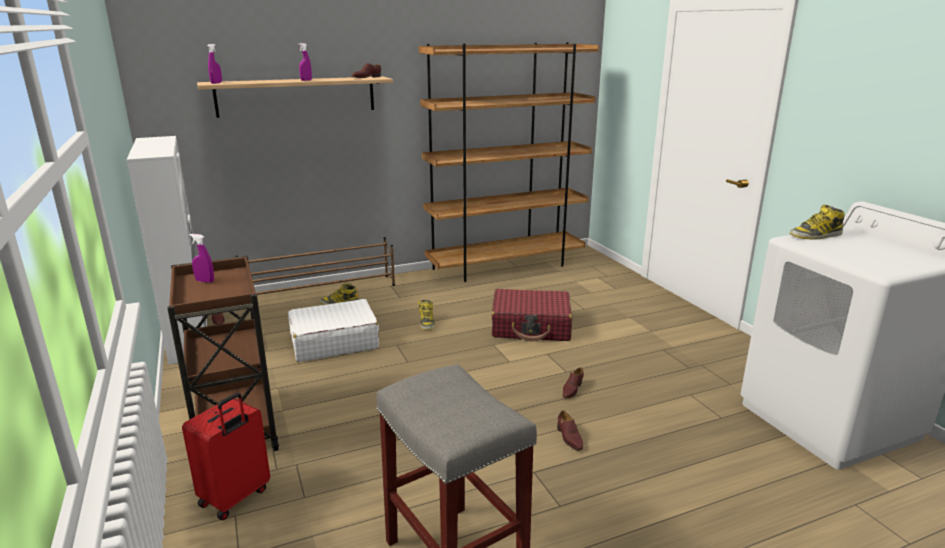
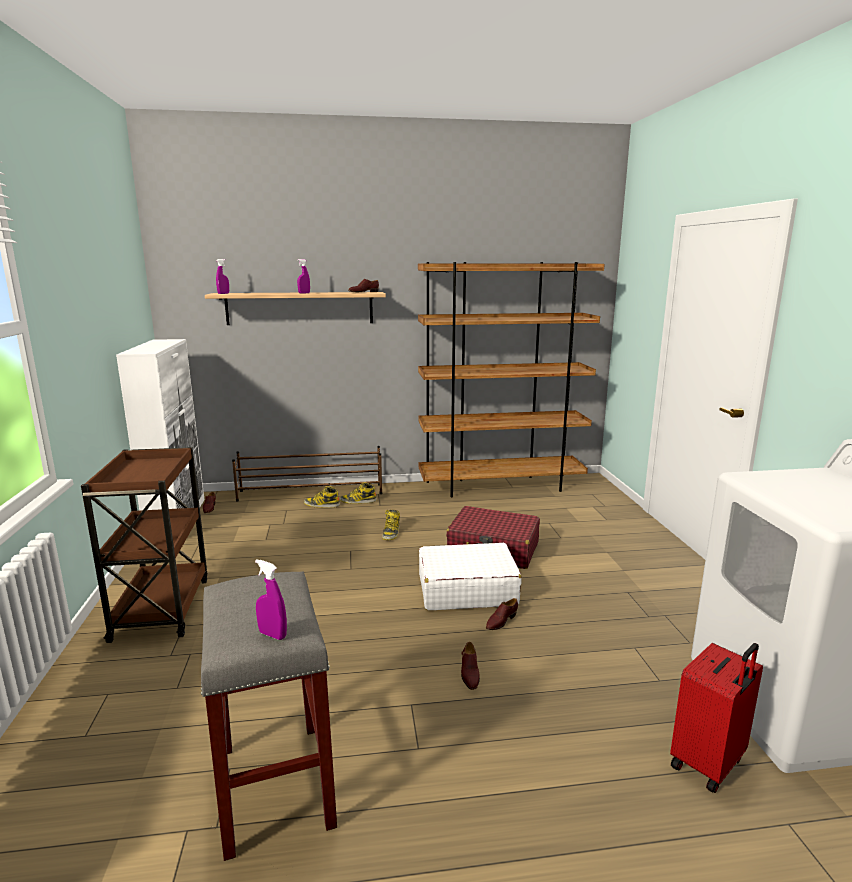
camera: 15 degrees right, 5 degrees down
(205, 281) = (143, 466): purple spray bottle -> purple spray bottle (272, 635)
(236, 498) = (119, 676): red suitcase -> red suitcase (709, 764)
(333, 342) = (294, 540): white suitcase -> white suitcase (466, 589)
(816, 235) = (781, 474): boot -> boot (358, 501)

